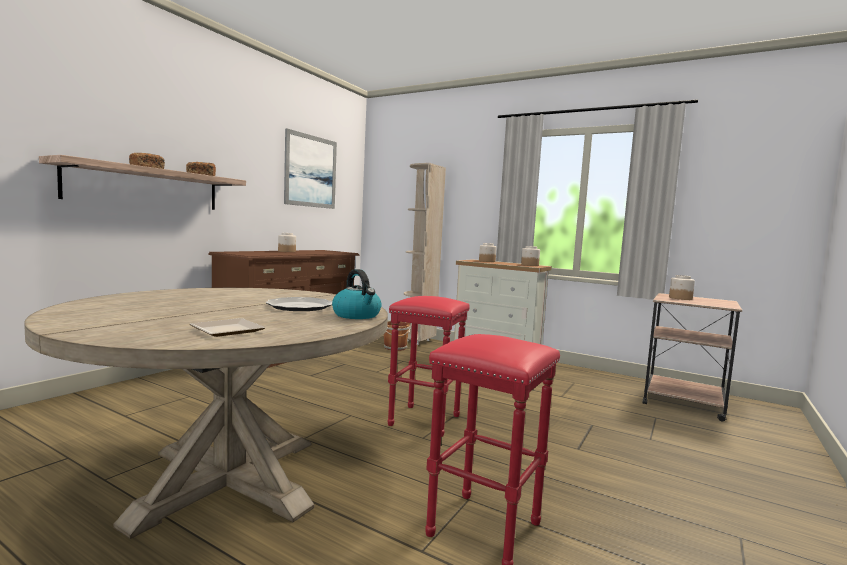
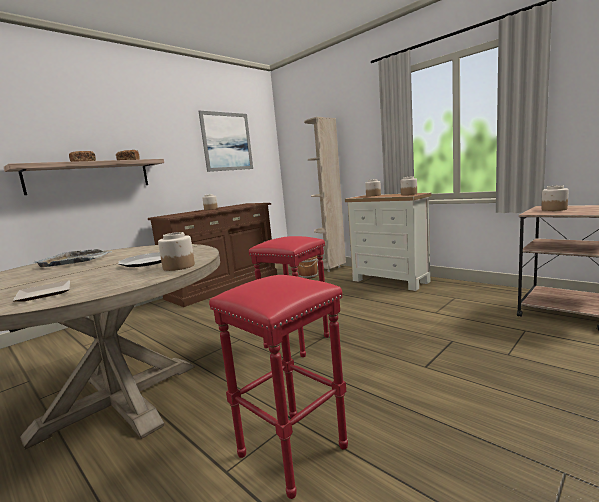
camera: 15 degrees right, 5 degrees up
(181, 296) = (77, 260): none -> grey tray
(357, 315) = (179, 266): kettle -> jar

